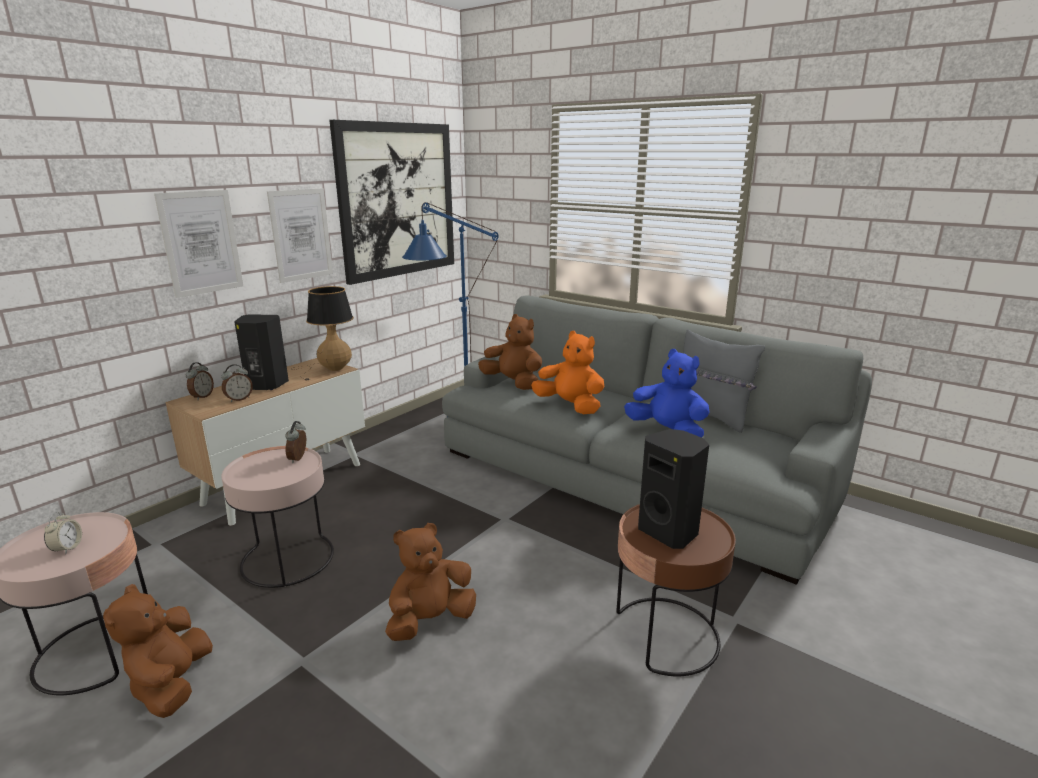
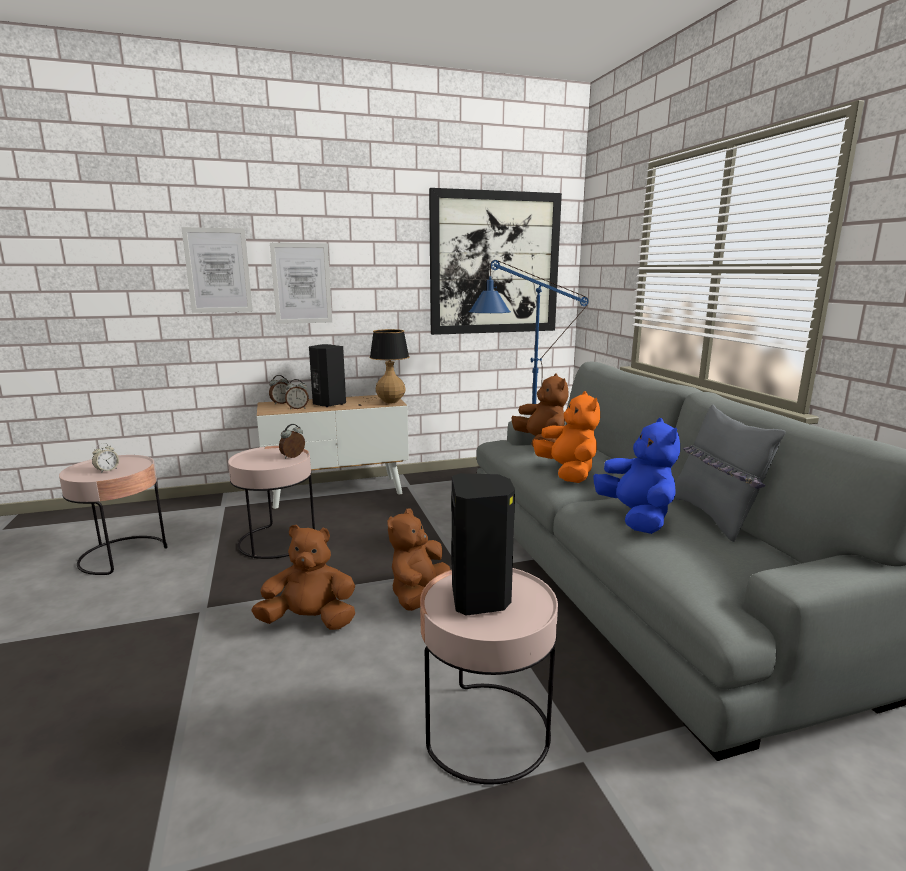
camera: 35 degrees right, 5 degrees down
(172, 684) = (128, 590): brown plush toy -> brown plush toy (419, 596)
(301, 235) = (390, 285): picture -> picture (218, 270)
(665, 635) = (486, 731): brown side table -> pink side table

